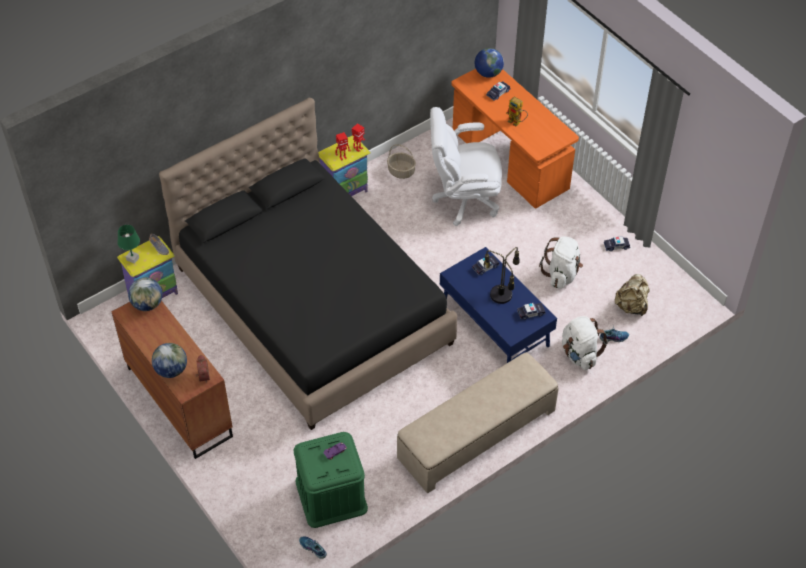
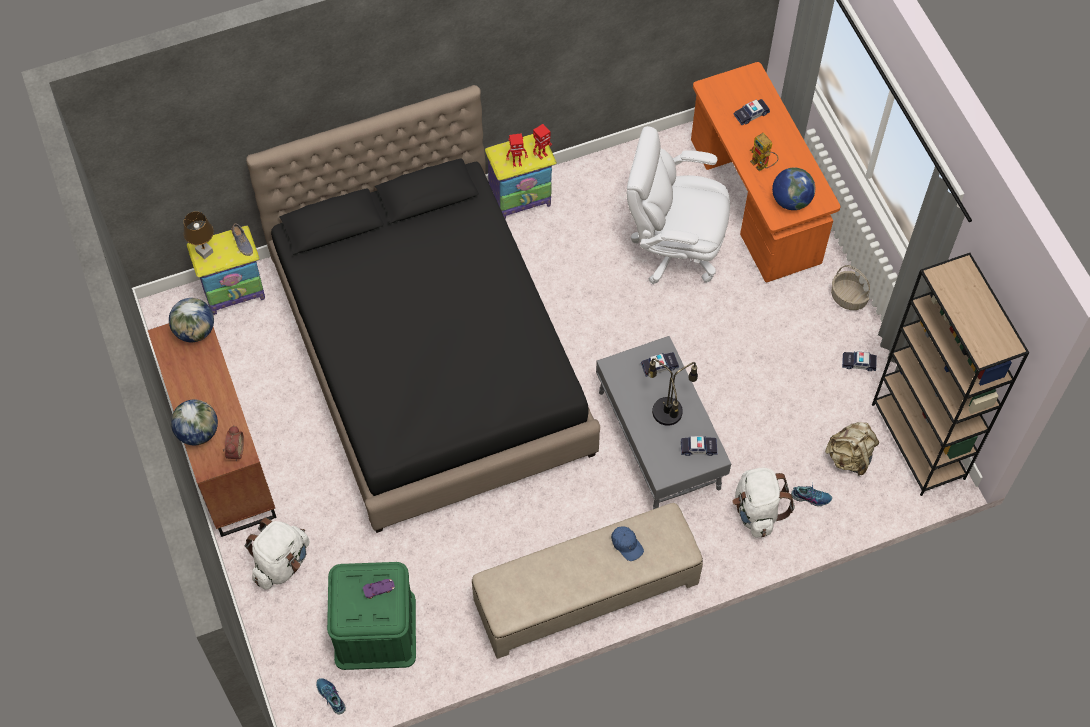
camera: 15 degrees right, 10 degrees up
(132, 259) = (204, 252): green table lamp -> brown table lamp
(401, 171) = (604, 186): basket -> basket (849, 297)
(488, 73) = (747, 81): globe -> globe (791, 200)
(494, 324) = (658, 439): blue coffee table -> grey coffee table
(502, 386) = (626, 544): none -> blue cap
(561, 274) = (770, 388): white backpack -> white backpack (281, 563)
(675, 286) = (919, 441): none -> beige bookcase

